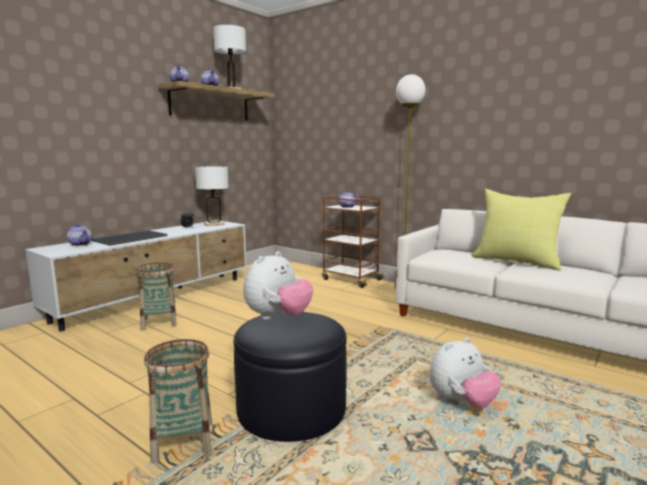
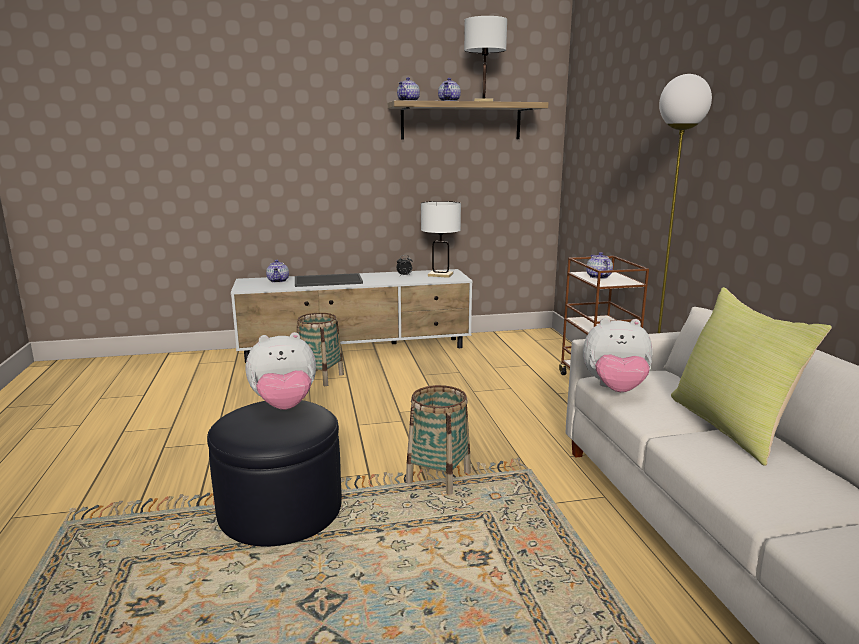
camera: 40 degrees right, 5 degrees up
(183, 441) = (173, 496): basket -> basket (438, 477)
(461, 403) = (439, 591): plush toy -> plush toy (615, 389)

